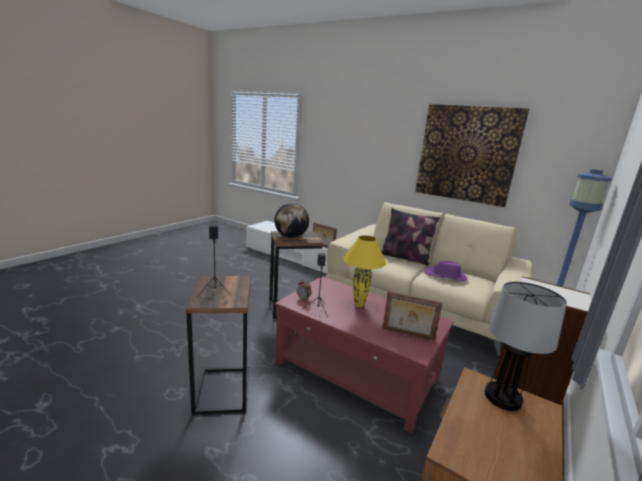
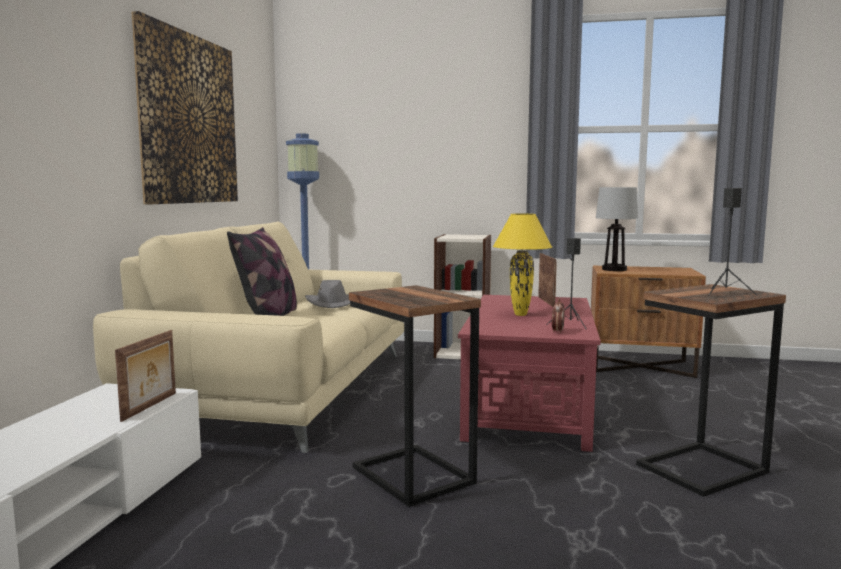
camera: 110 degrees left, 10 degrees down
(291, 237) = (422, 296): globe -> none
(445, 276) = (332, 303): purple hat -> grey hat

